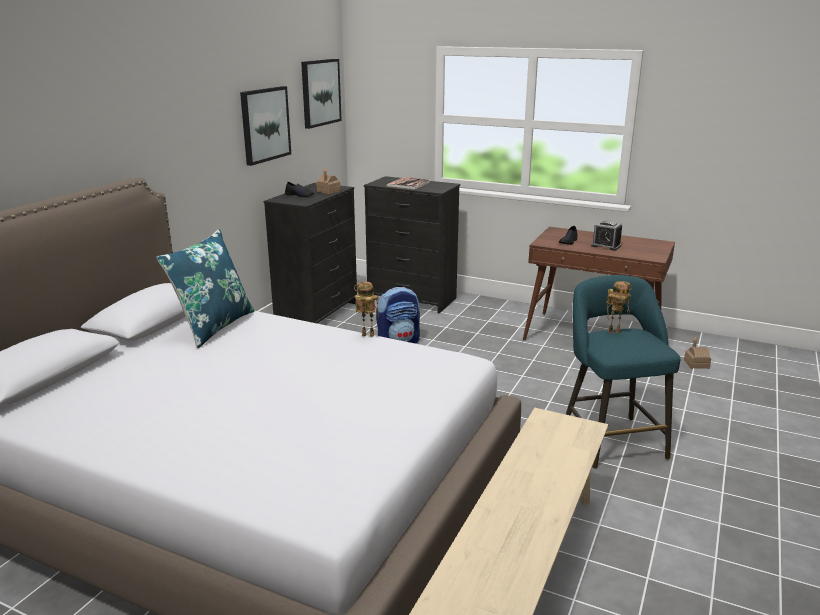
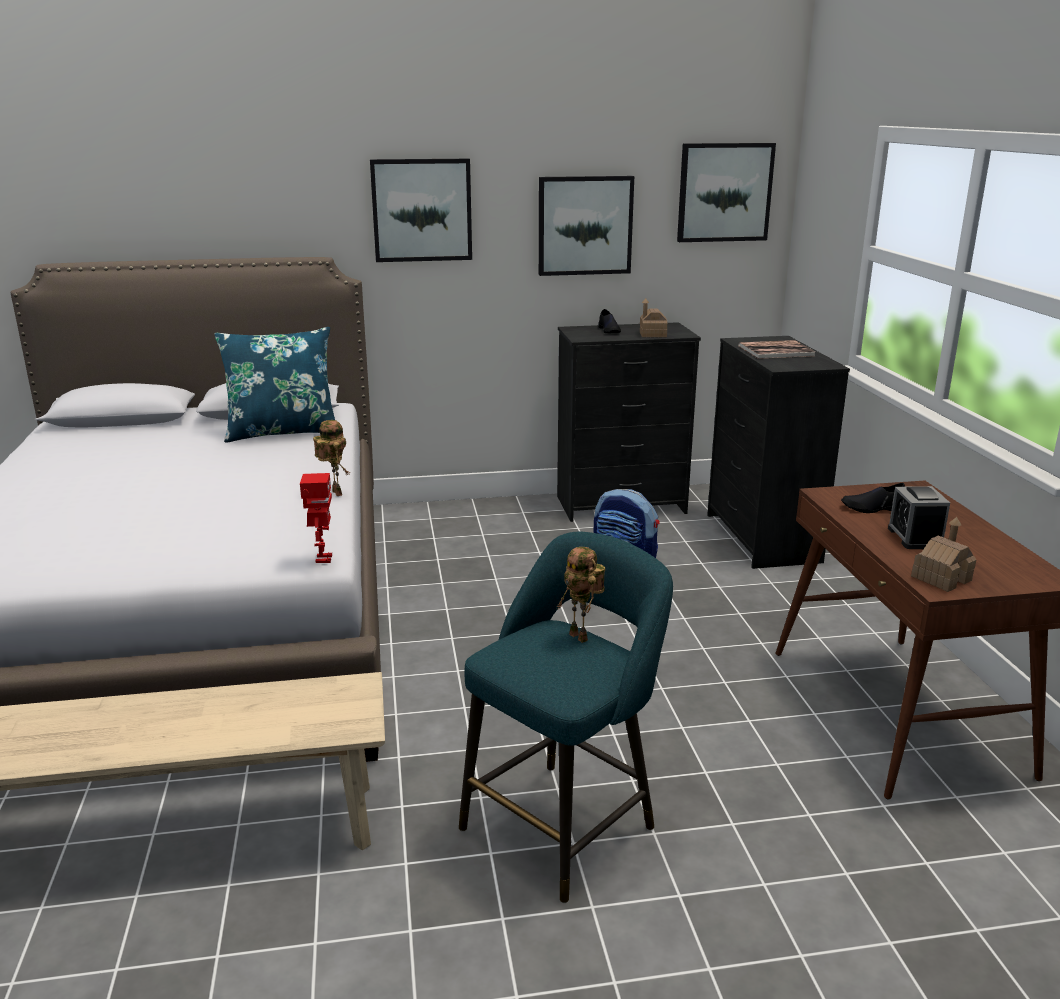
camera: 55 degrees right, 0 degrees up
(180, 127) = (421, 210): none -> picture
(471, 360) = (322, 559): none -> toy robot
(696, 364) = (978, 859): toy house -> toy house (941, 578)

